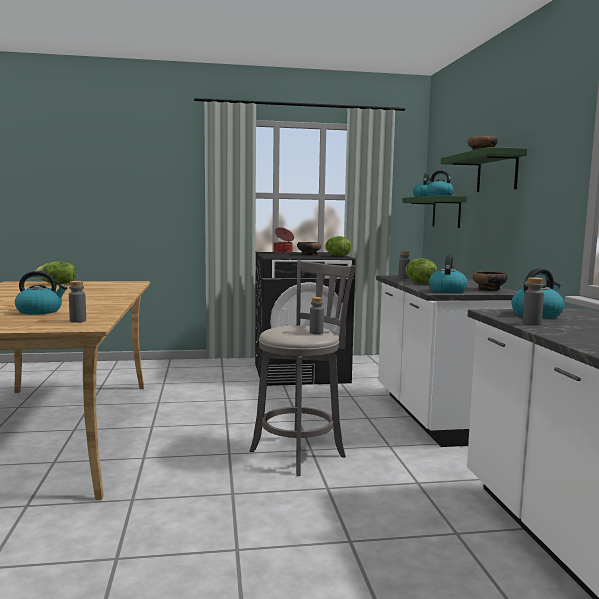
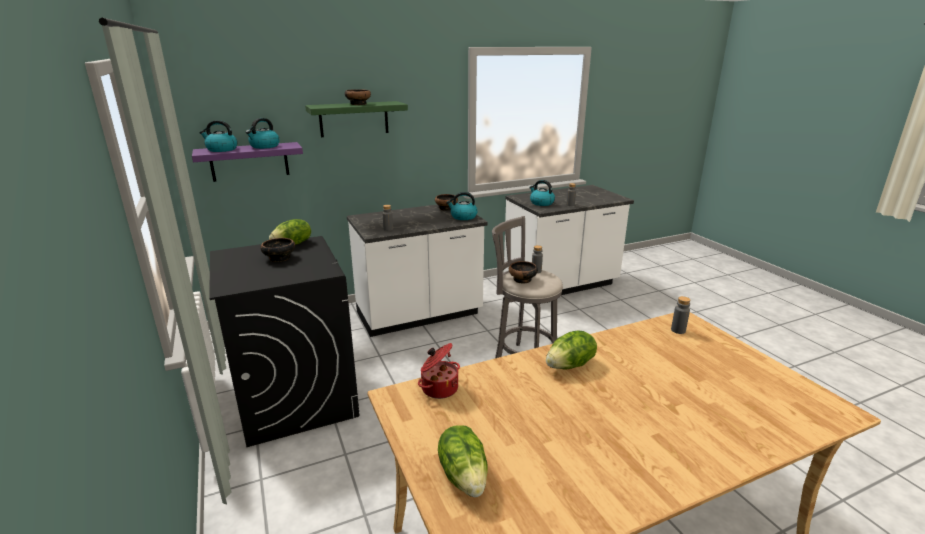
camera: 105 degrees left, 15 degrees up
(40, 311) = (672, 367): kettle -> none
(283, 252) = (238, 276): cooking pot -> cooking pot (439, 388)
(295, 327) = (522, 280): none -> bowl
(419, 283) = (420, 224): lettuce -> lettuce (570, 365)
(446, 212) = (249, 161): green shelf -> purple shelf

